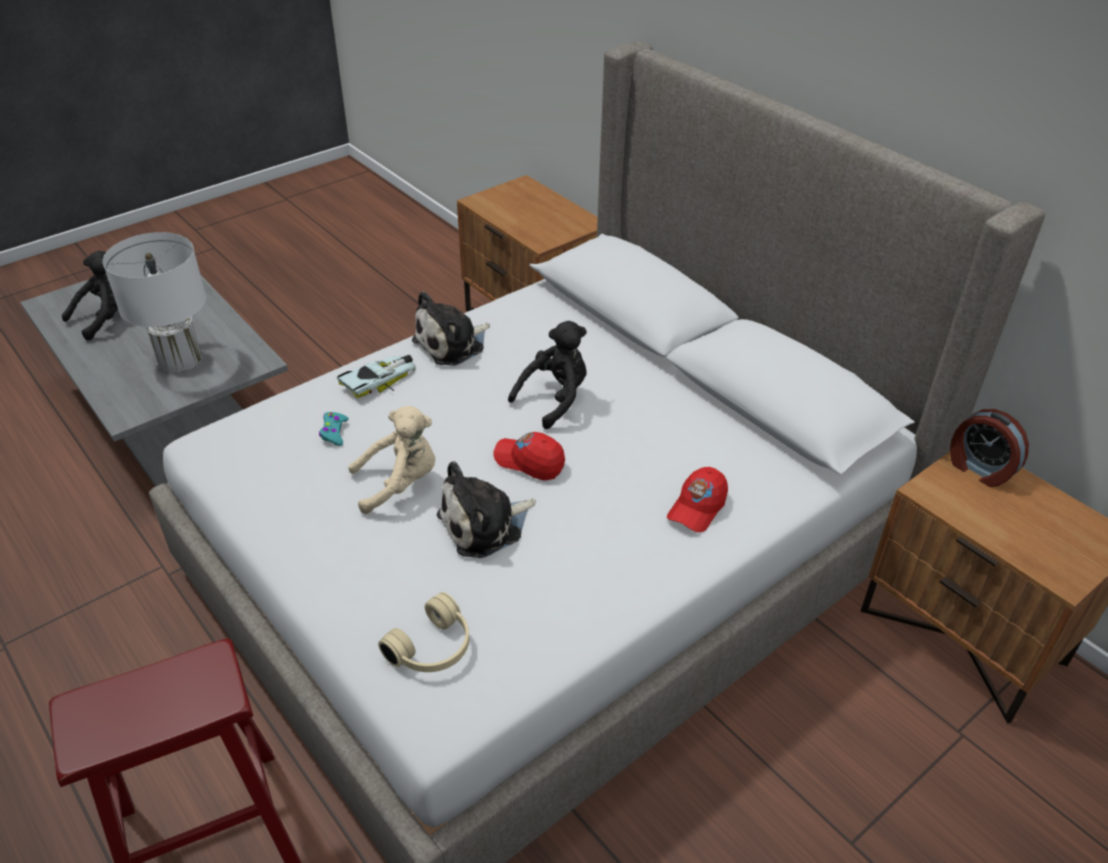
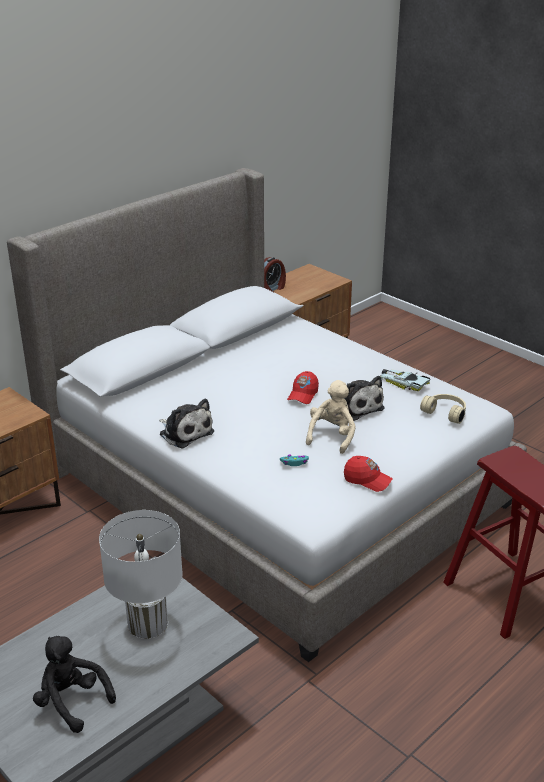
camera: 95 degrees left, 10 degrees down
(380, 380) = (231, 455): toy car -> toy car (403, 382)
(400, 483) = (332, 436): beige plush toy -> beige plush toy turned 45 degrees clockwise
(555, 399) = (243, 390): black plush toy -> none
(697, 508) = (325, 349): red cap -> red cap (367, 480)

